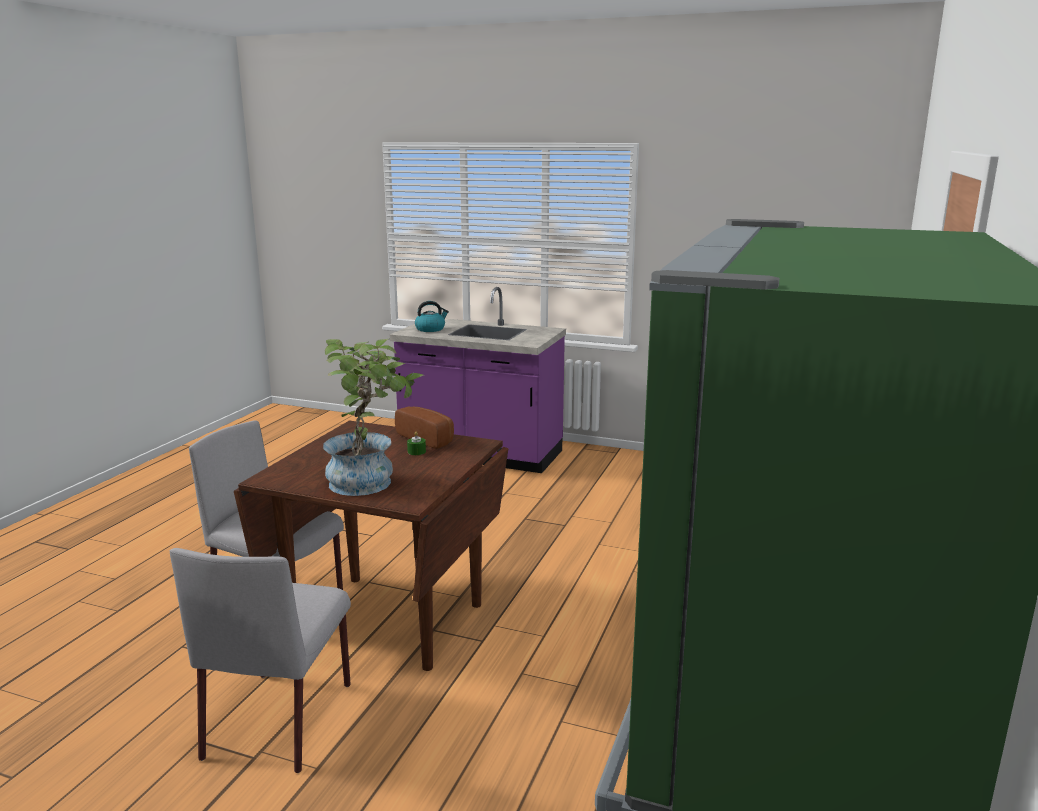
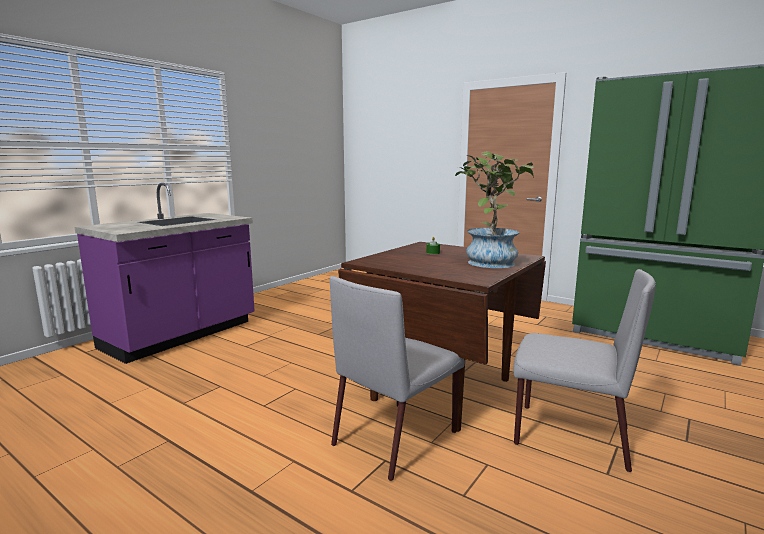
camera: 75 degrees left, 5 degrees down
(428, 438) = (406, 250): bread -> none
(430, 329) = (129, 227): kettle -> none

